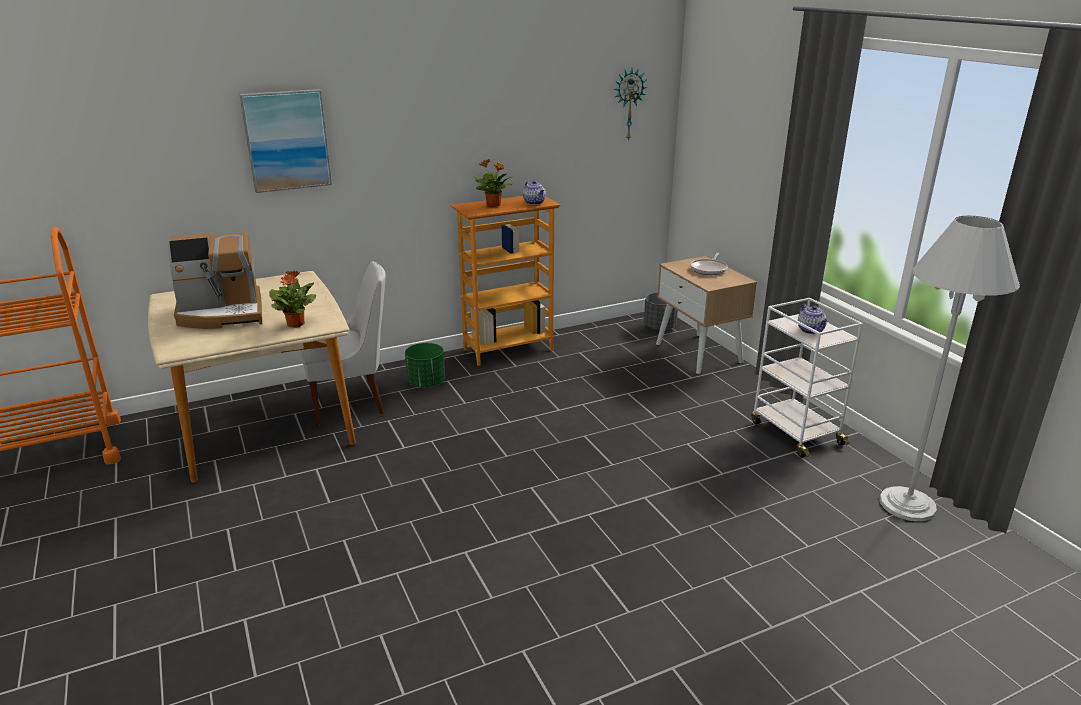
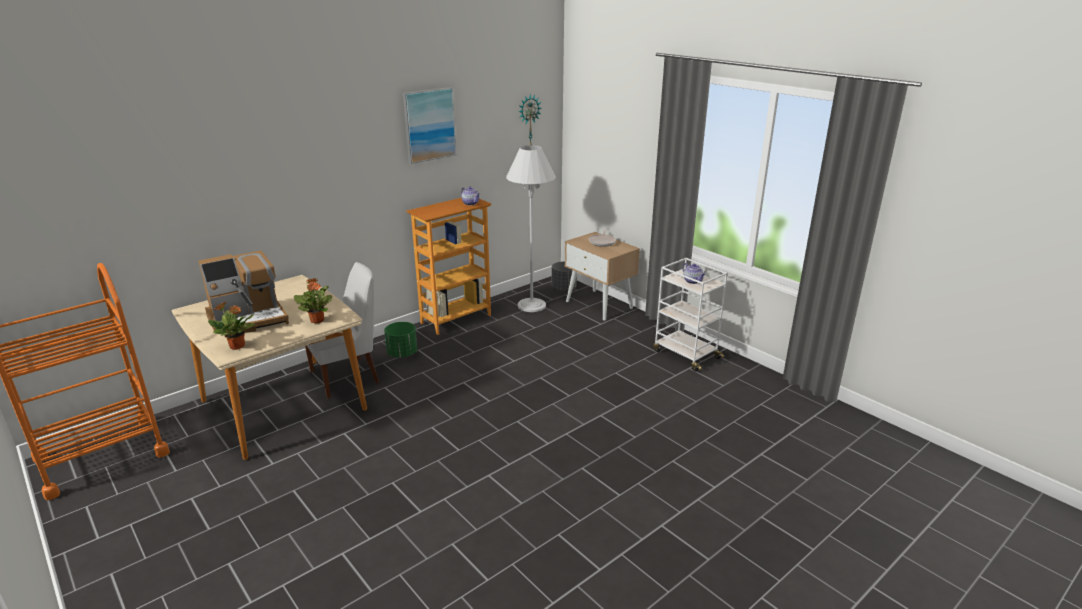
camera: 15 degrees left, 0 degrees up
(287, 140) = (278, 172): picture -> picture (429, 124)
(494, 205) = (440, 208): potted plant -> potted plant (237, 346)
(907, 504) = (772, 393): white floor lamp -> white floor lamp (531, 305)

